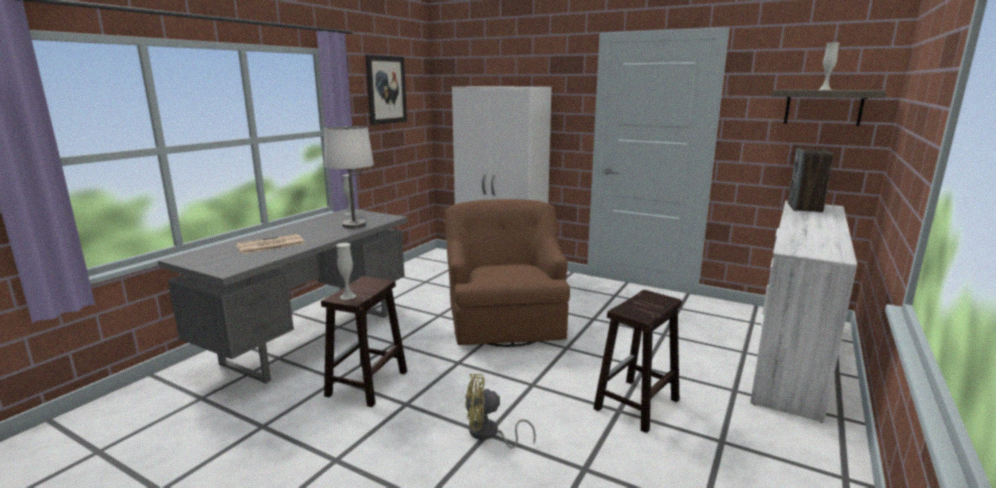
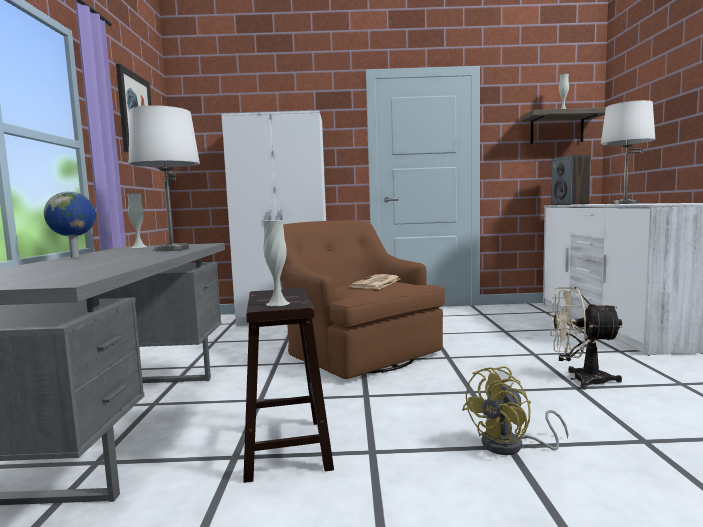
camera: 30 degrees left, 10 degrees down
(270, 245) = (80, 265): newspaper -> newspaper (376, 283)
(293, 226) = (76, 257): none -> globe
(636, 405) = (580, 380): brown stool -> beige fan
(825, 229) = (625, 203): none -> white table lamp

